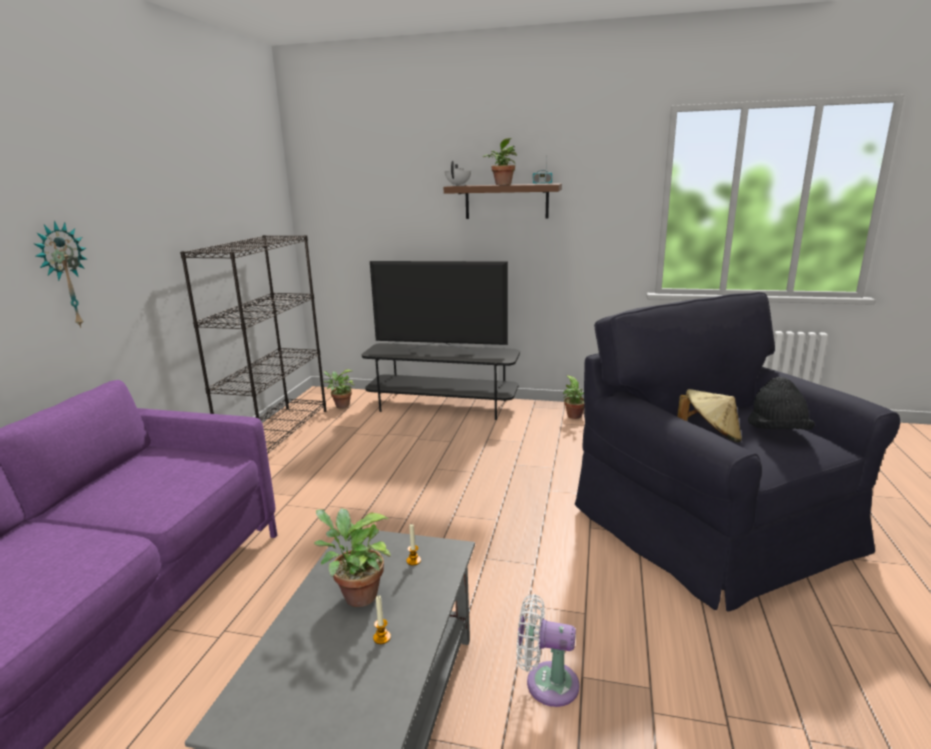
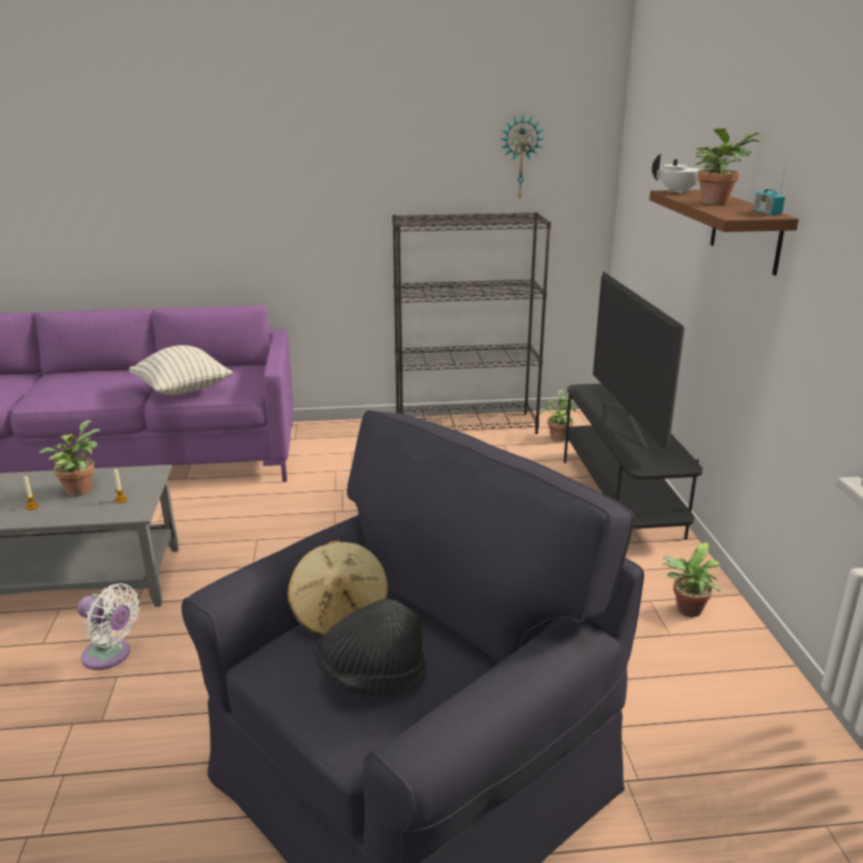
camera: 70 degrees right, 5 degrees up
(64, 275) = (266, 218): wall clock -> wall clock (520, 157)
(162, 497) = (183, 391): none -> pillow
(546, 683) = (110, 656): white fan -> white fan turned 120 degrees clockwise

